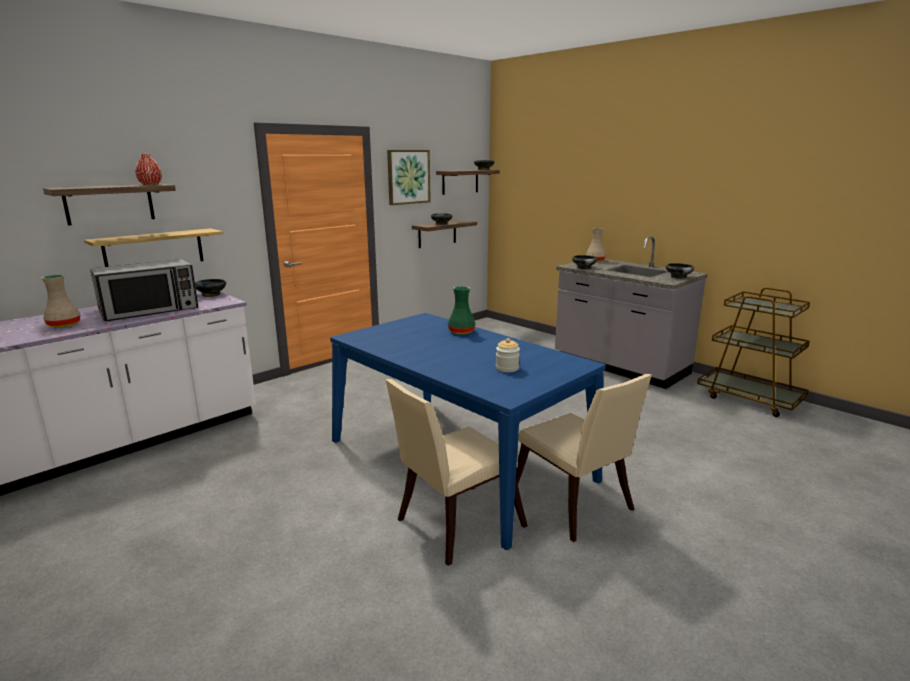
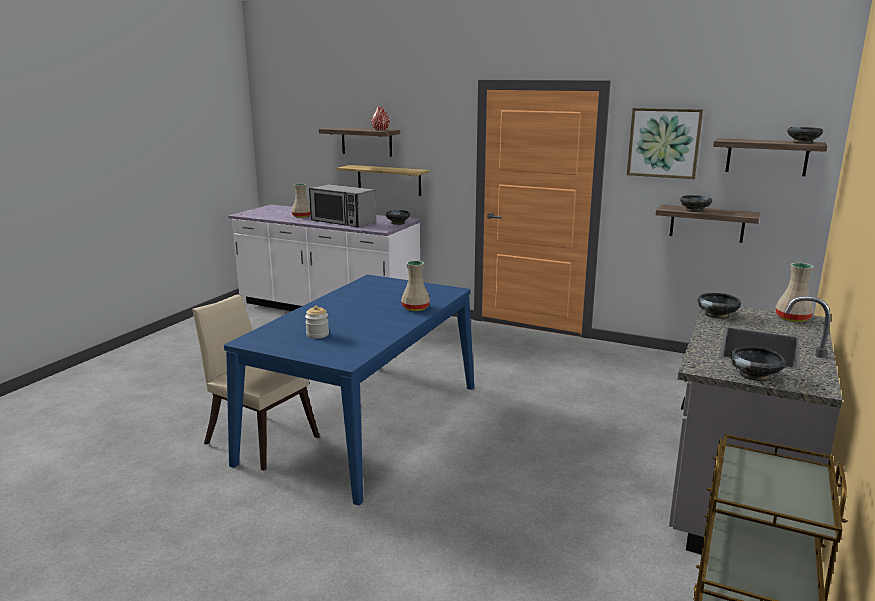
camera: 70 degrees right, 0 degrees up
(462, 332) = (415, 308): green vase -> beige vase
(574, 507) = (302, 492): beige chair -> none

